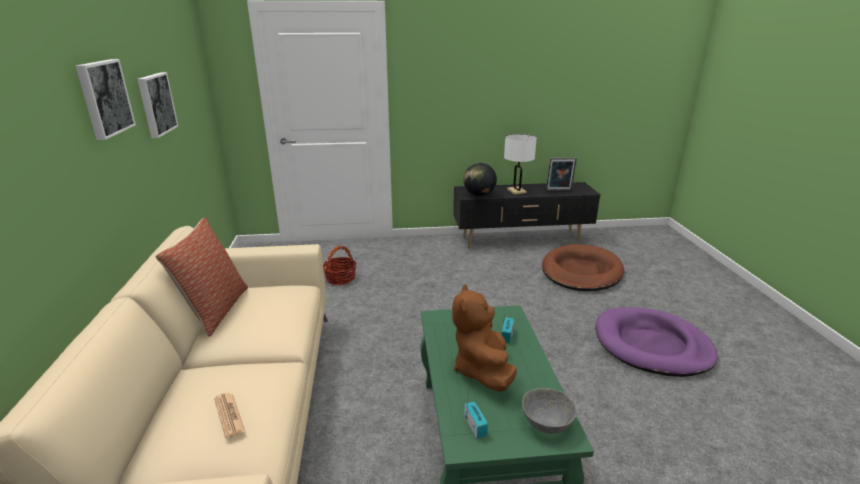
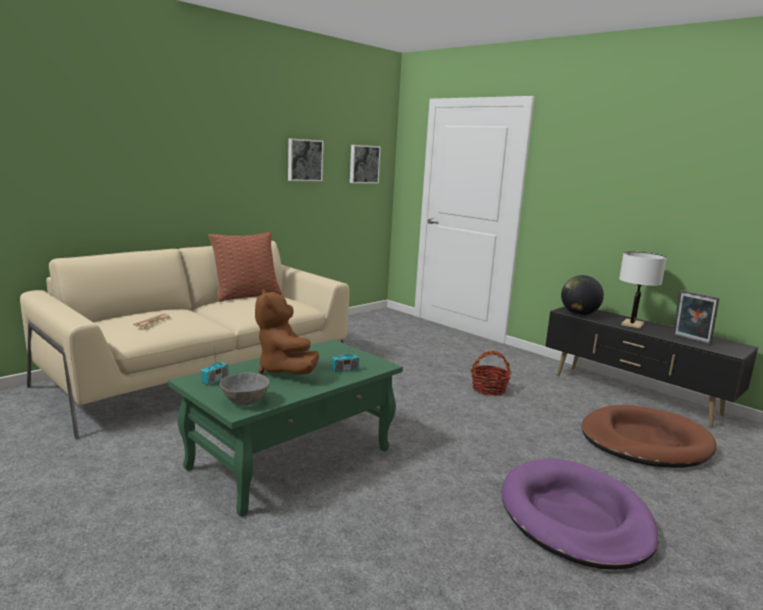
camera: 50 degrees right, 10 degrees down
(104, 98) = (245, 141): picture -> picture (363, 164)
(340, 278) = (406, 347): basket -> basket (489, 389)
(482, 370) = (284, 370): brown plush toy -> brown plush toy turned 75 degrees counterclockwise

